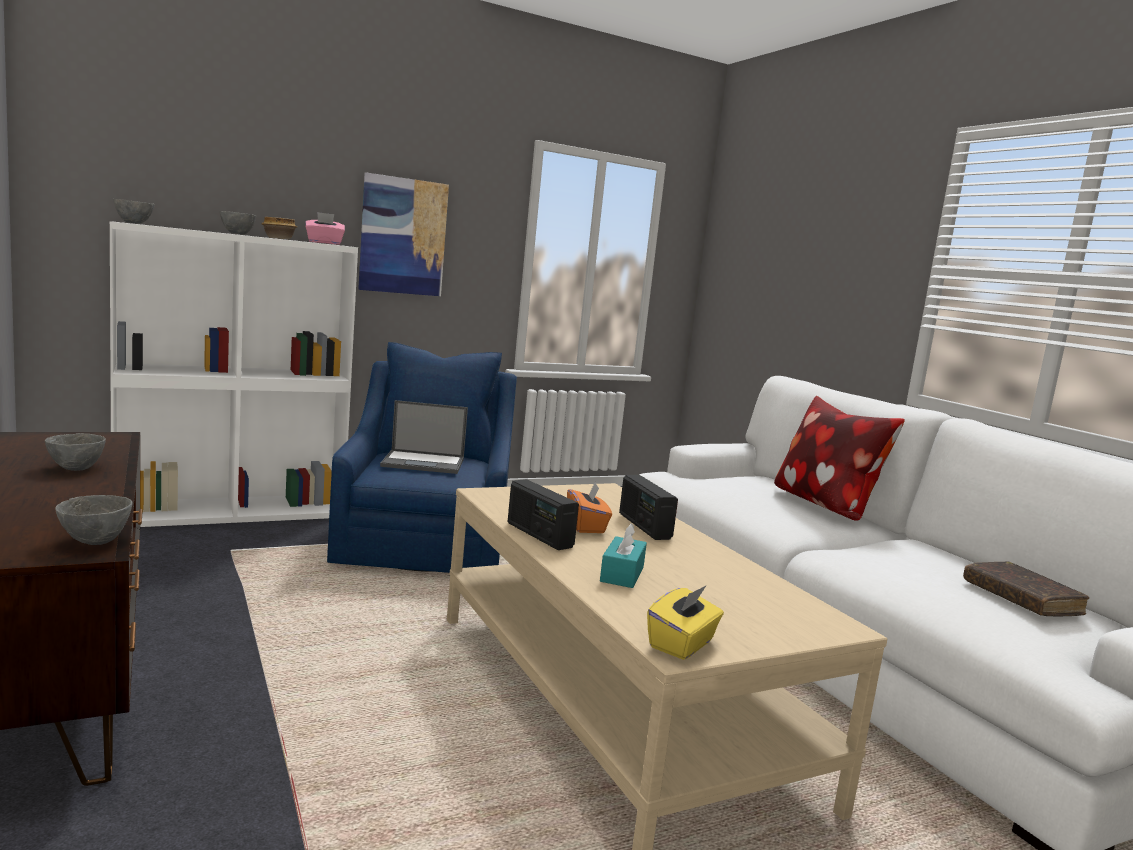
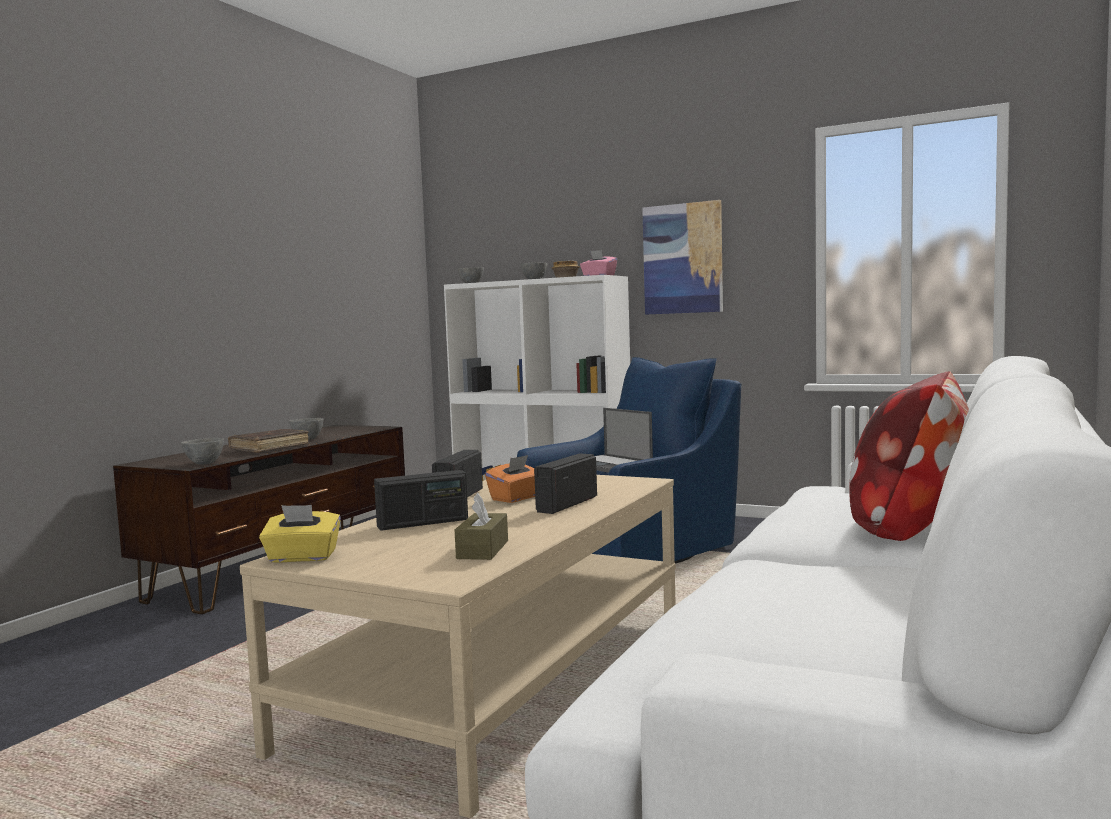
camera: 55 degrees right, 5 degrees down
(622, 574) = (423, 523): turquoise tissue box -> radio
(757, 590) = (482, 550): none -> brown tissue box
(1021, 599) = (816, 633): brown book -> brown book (269, 448)

